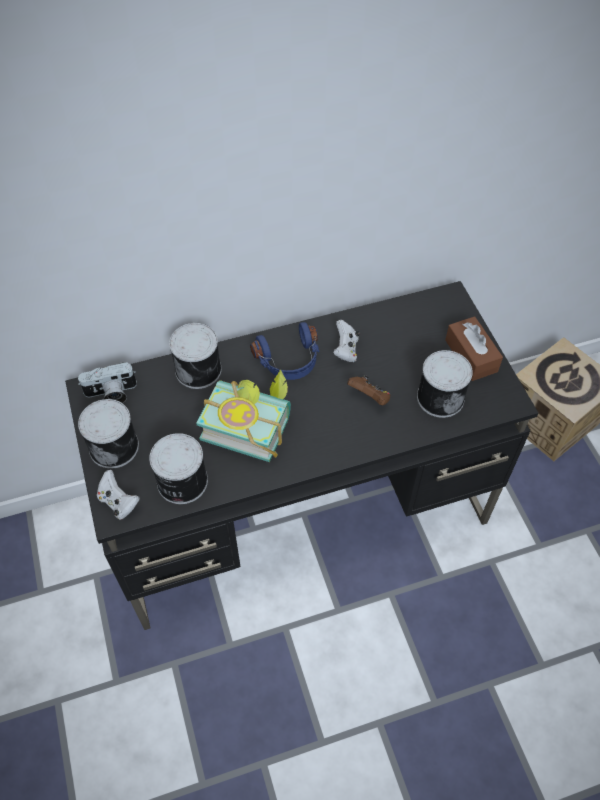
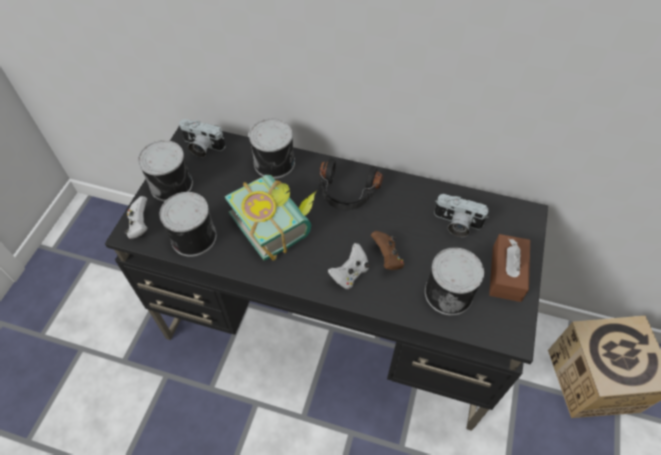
camera: 35 degrees right, 0 degrees up
(289, 361) = (347, 193): blue headphones -> black headphones
(345, 350) = (399, 209): white game controller -> white game controller (350, 274)
(402, 336) = (456, 224): none -> camera

